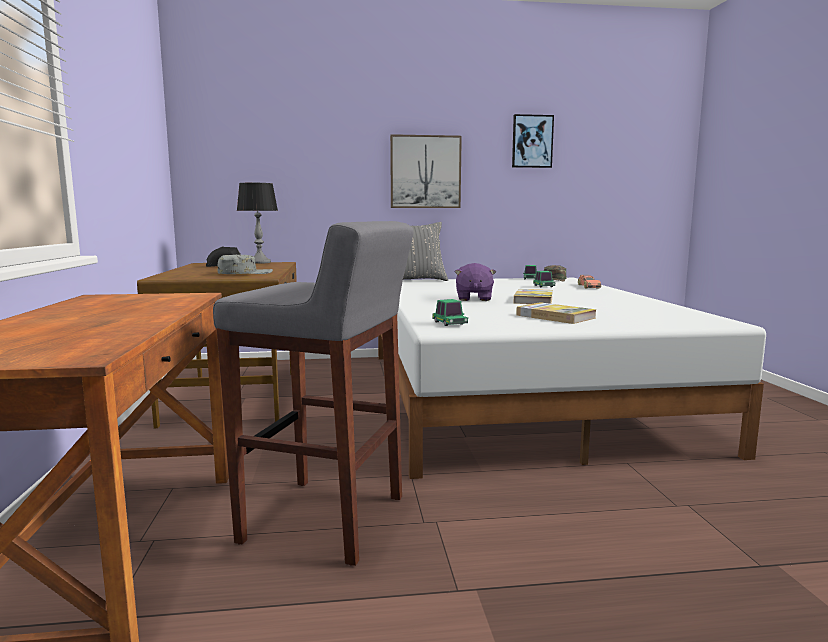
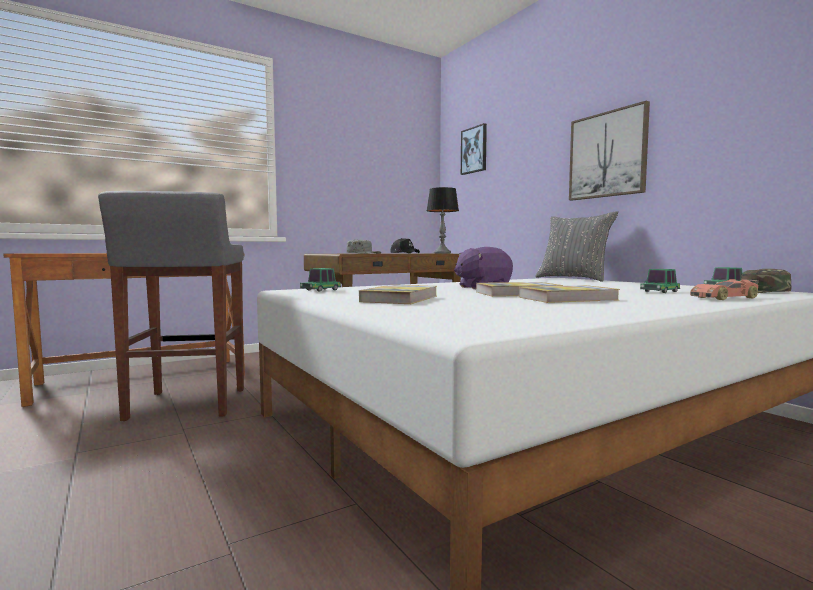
camera: 65 degrees right, 5 degrees down
(532, 141) = (760, 77): picture -> picture (474, 150)
(576, 299) = (567, 298): none -> book

